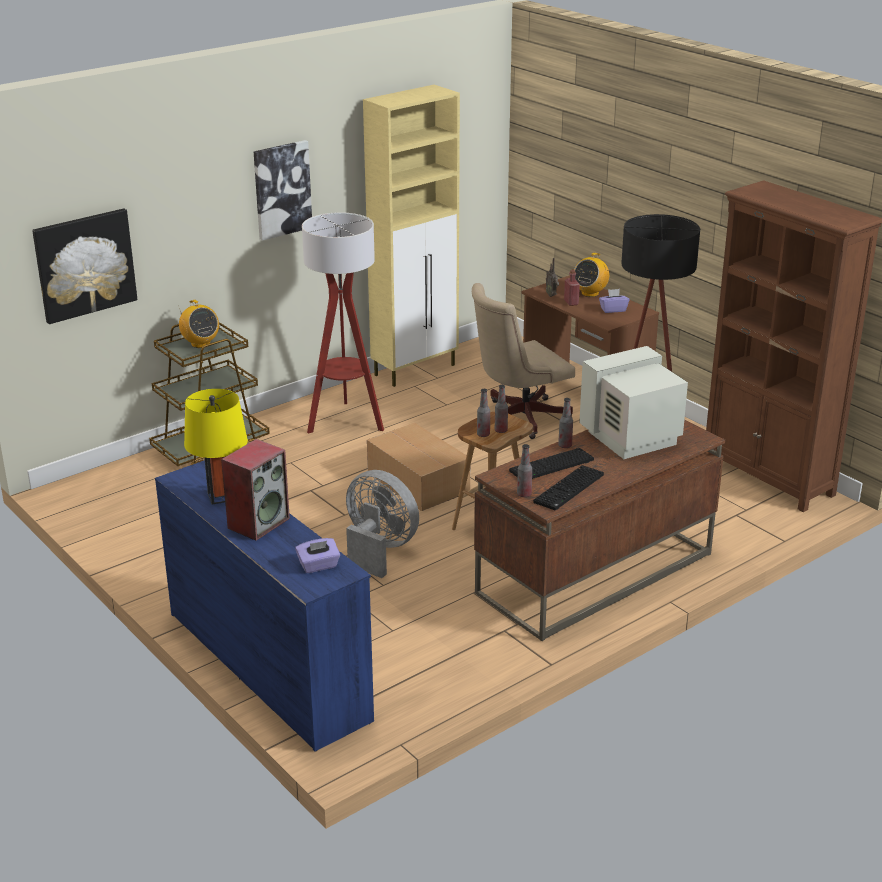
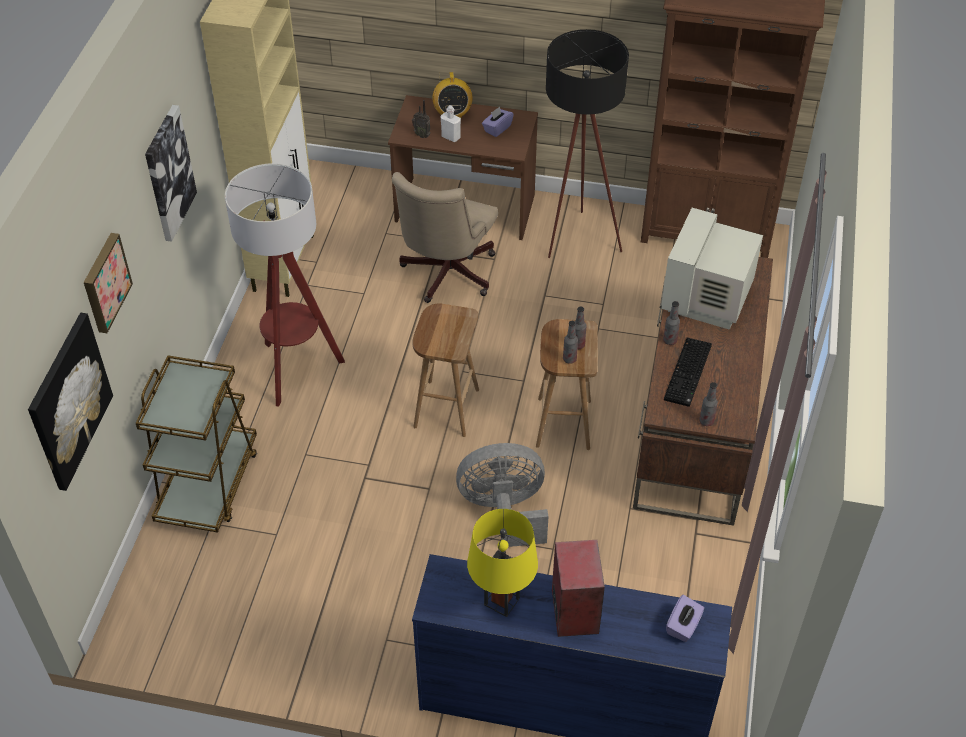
camera: 40 degrees left, 20 degrees up
(164, 210) = (104, 282): none -> picture
(200, 344) = (182, 396): radio -> none
(418, 481) = (446, 407): cardboard box -> brown stool
(569, 490) = (732, 393): keyboard -> none
(571, 302) = (451, 137): red bottle -> white bottle

